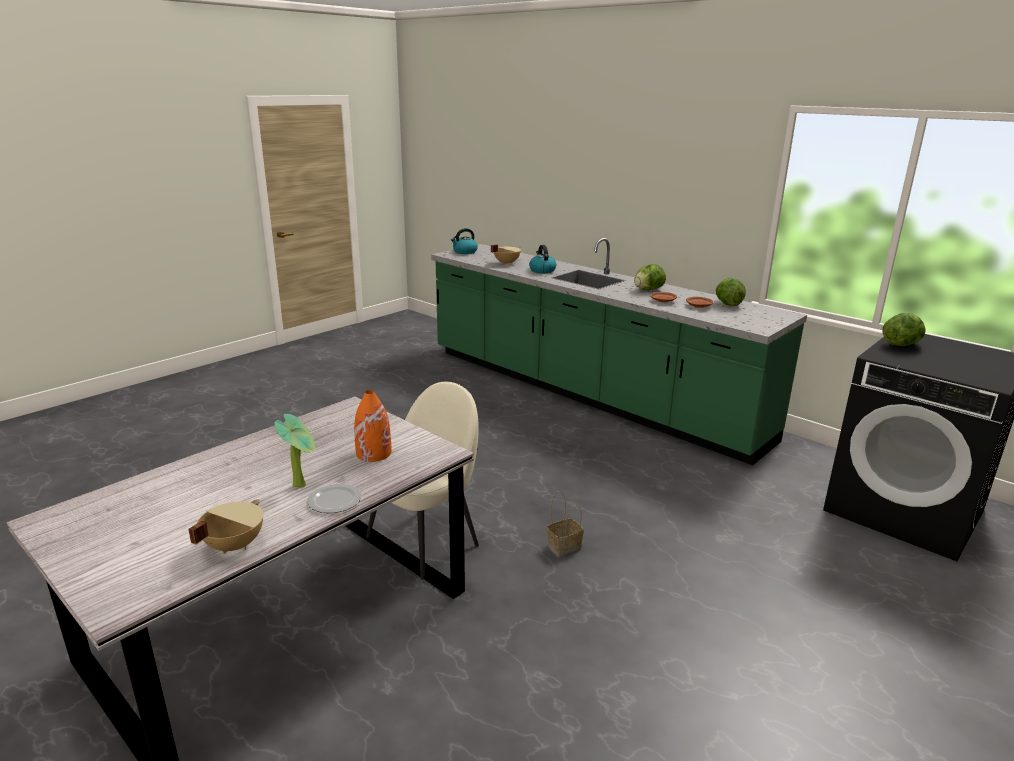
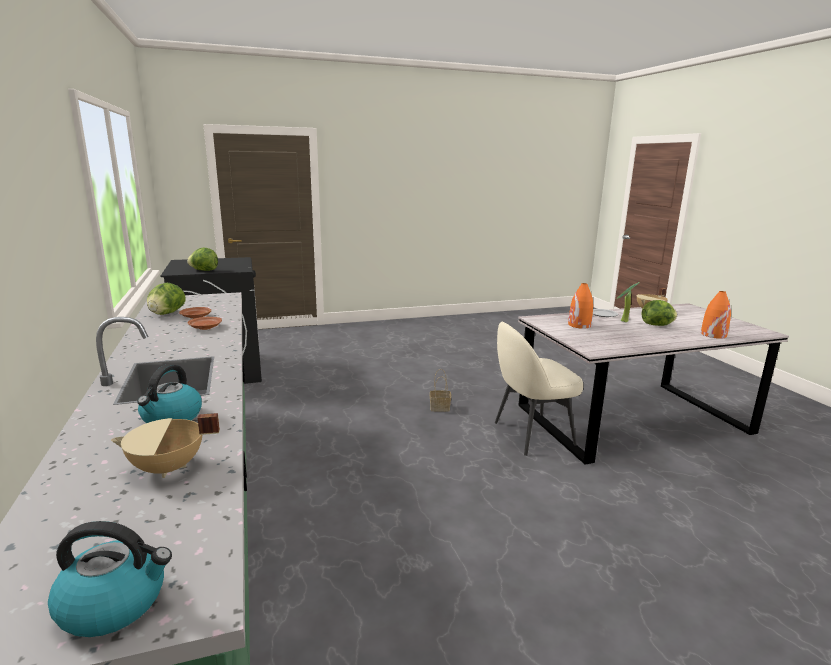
camera: 150 degrees left, 5 degrees down
(159, 484) = (713, 334): none -> orange vase
(648, 290) = (169, 342): lettuce -> lettuce (657, 325)

